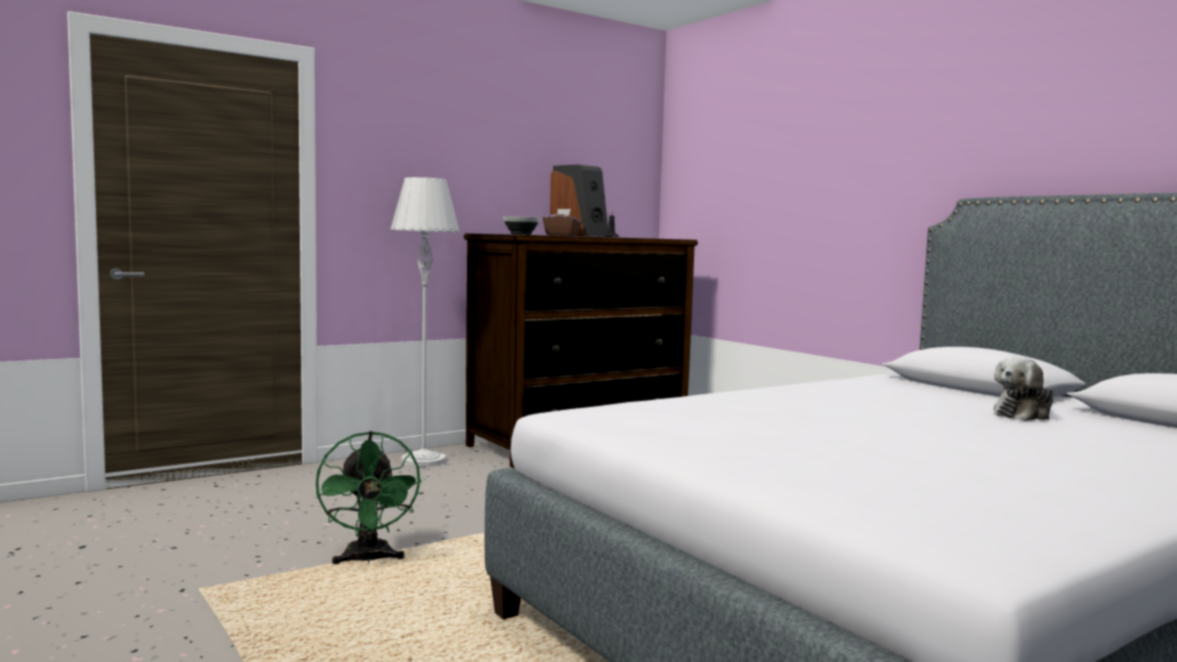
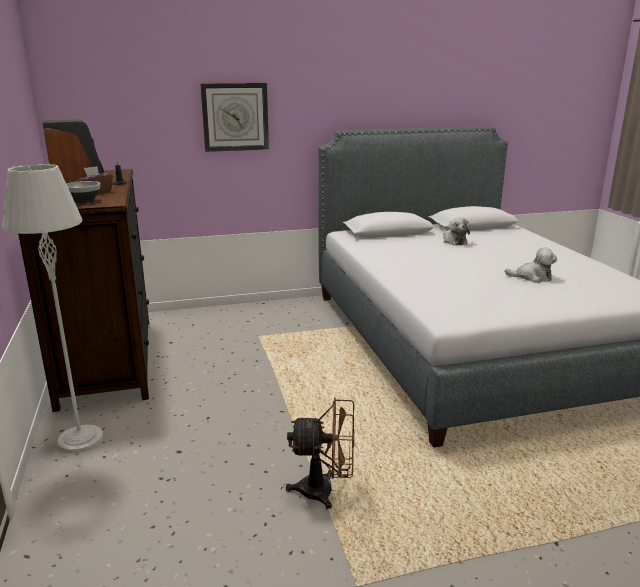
camera: 70 degrees left, 15 degrees up
(368, 560) = (326, 491): green fan -> brown fan
(831, 179) = (235, 117): none -> wall clock
(888, 453) = (532, 277): none -> plush toy

